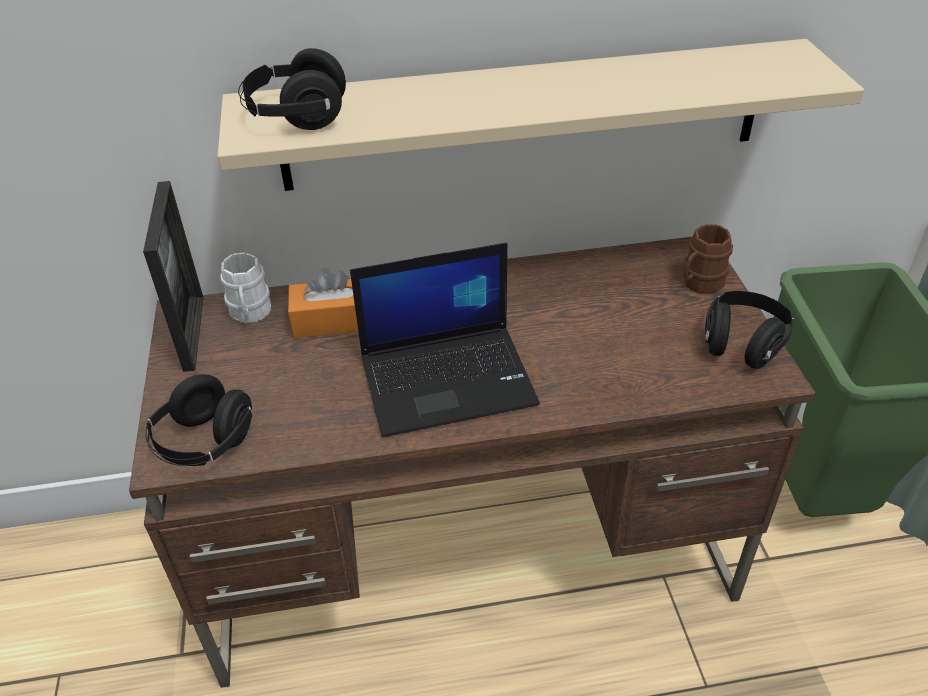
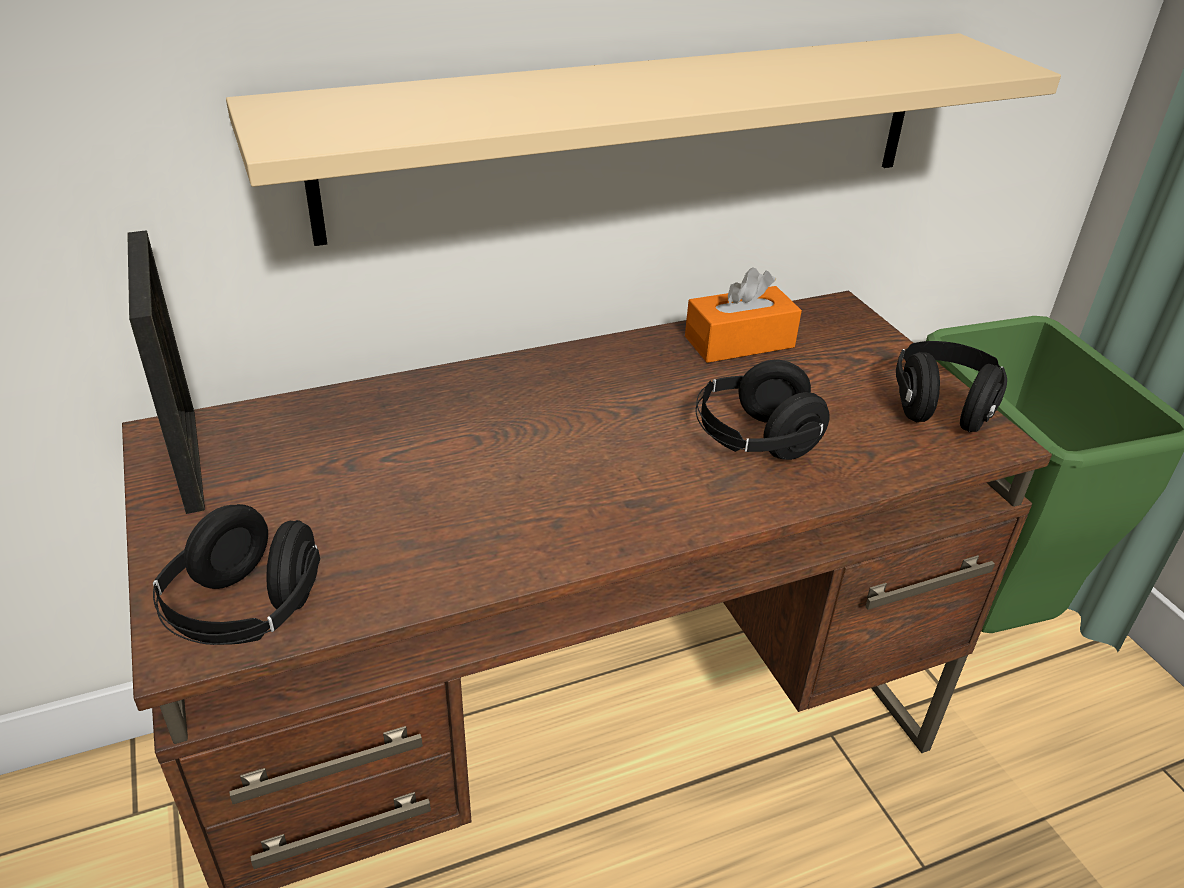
camera: 15 degrees left, 5 degrees down
(250, 313) = (272, 427): white mug -> none
(296, 117) = (350, 117): black headphones -> black headphones (754, 440)
(333, 321) = (398, 426): orange tissue box -> orange tissue box (739, 342)
(449, 379) = (586, 484): laptop -> none
(699, 283) = (860, 344): brown mug -> none

